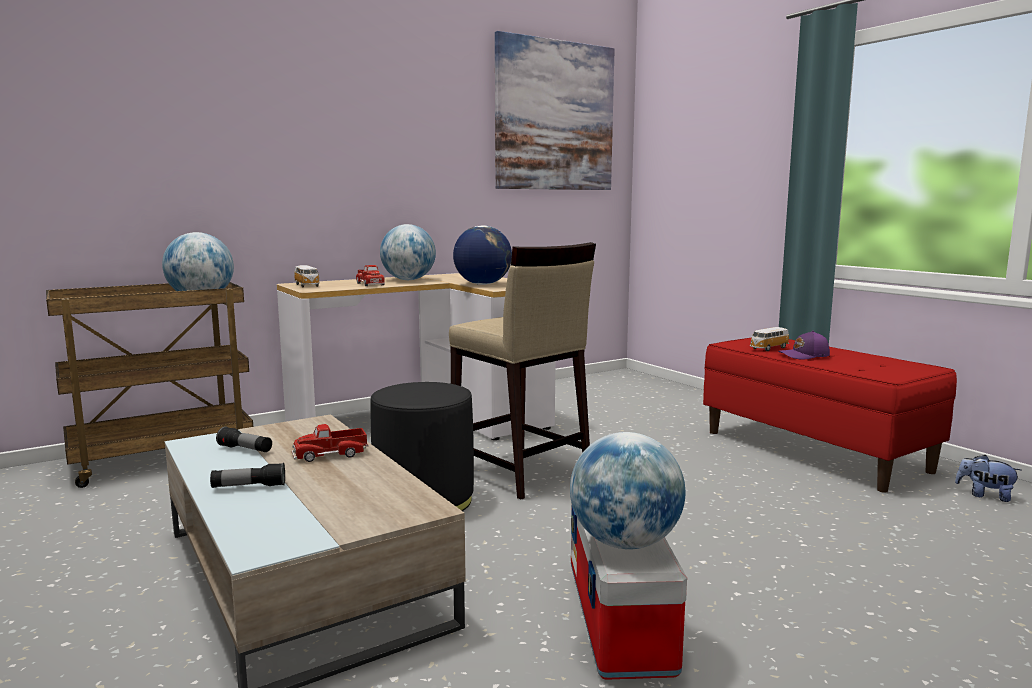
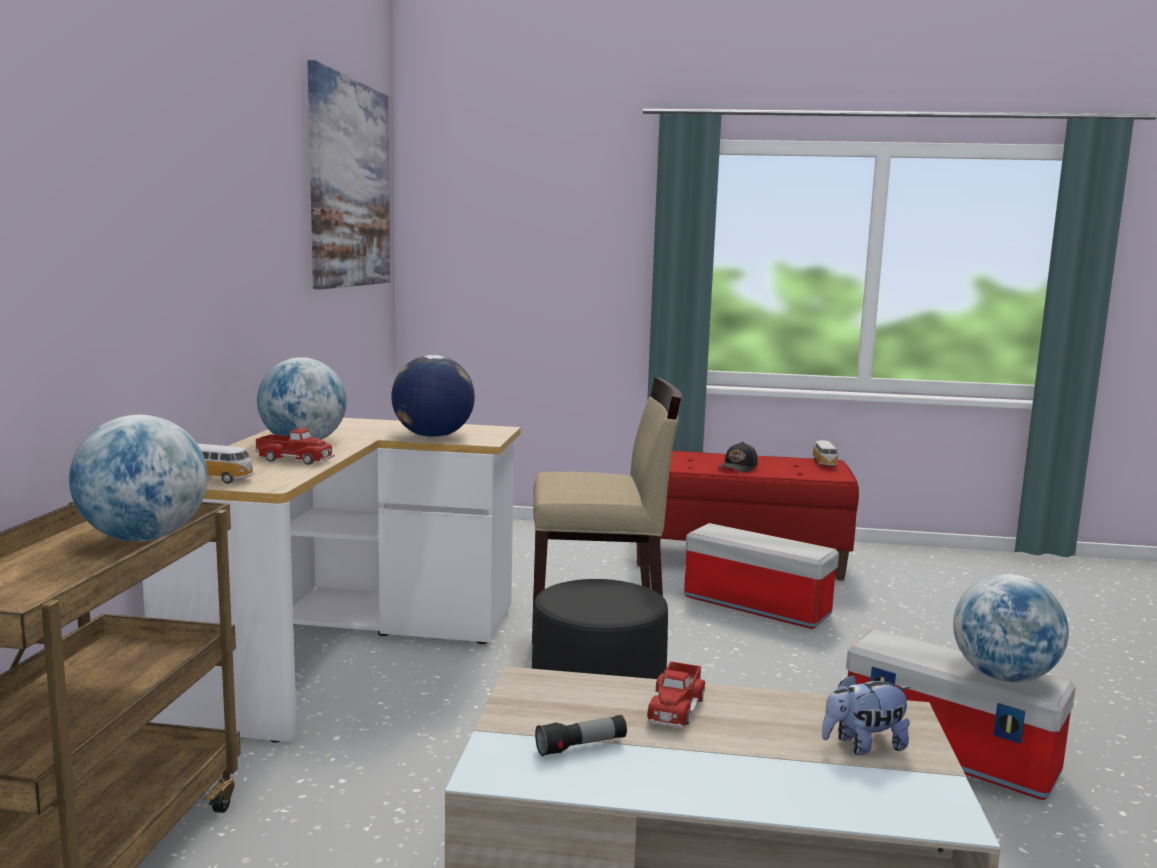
camera: 50 degrees left, 0 degrees up
(249, 487) = (737, 777): flashlight -> none
(734, 480) = (754, 606): none -> storage box
(768, 348) = (694, 465): toy car -> toy car (824, 463)
(804, 356) = (738, 467): purple cap -> black cap
(985, 495) = (885, 561): plush toy -> plush toy (863, 746)

